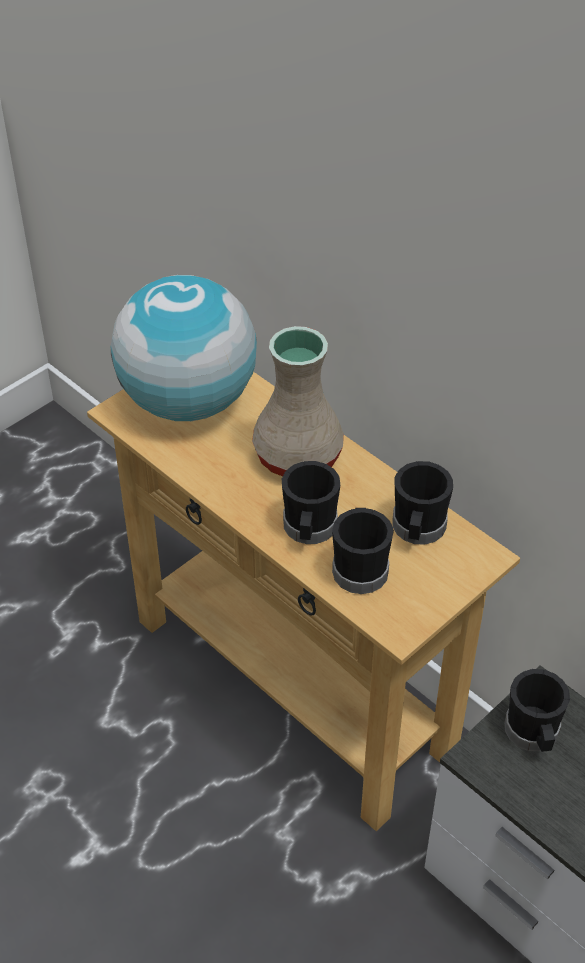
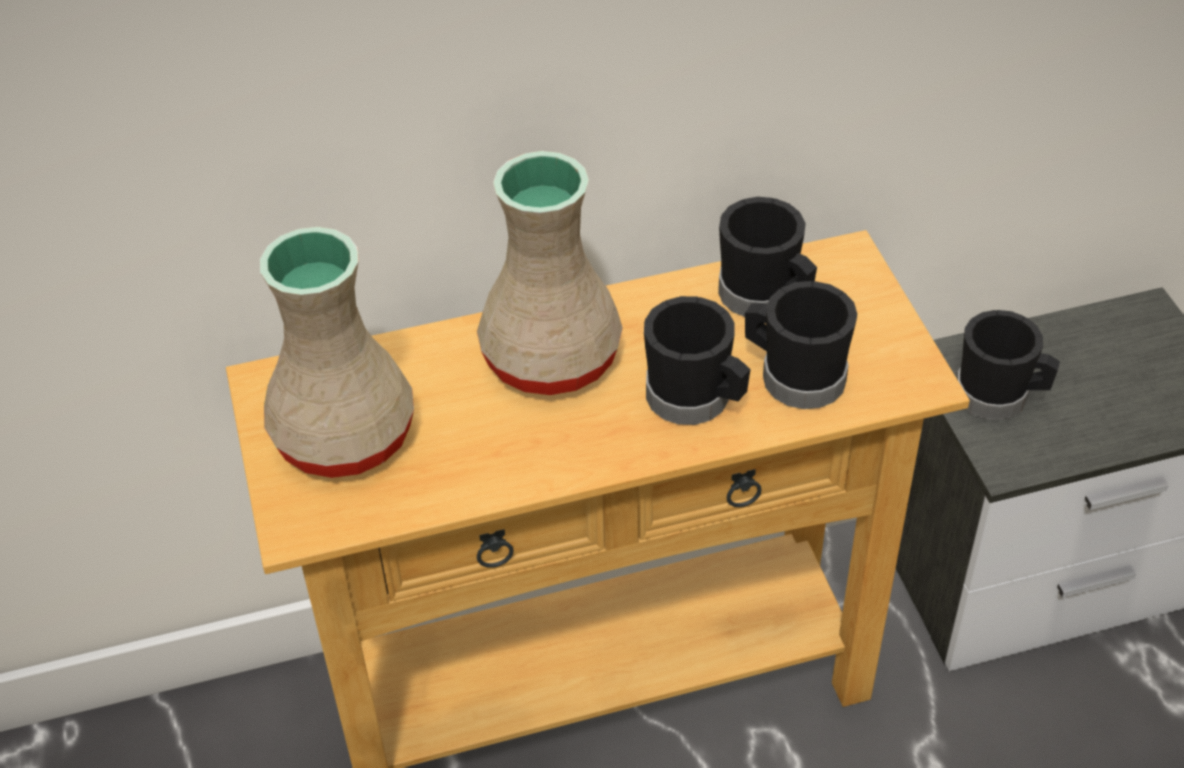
camera: 60 degrees left, 0 degrees up
(188, 401) = (347, 434): globe -> beige vase

